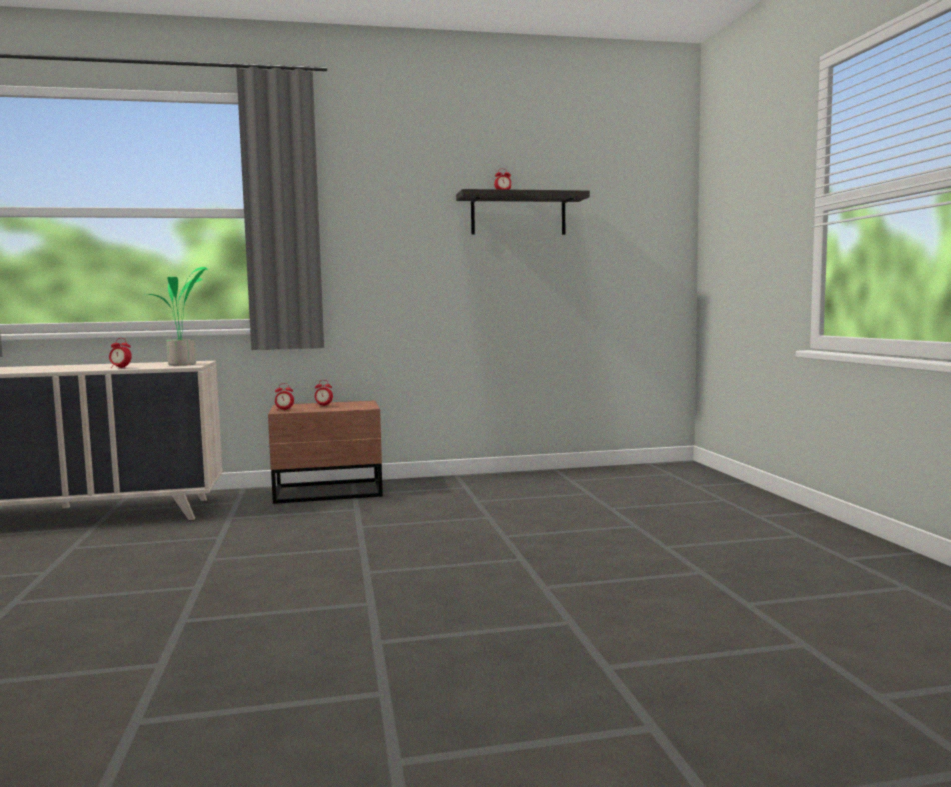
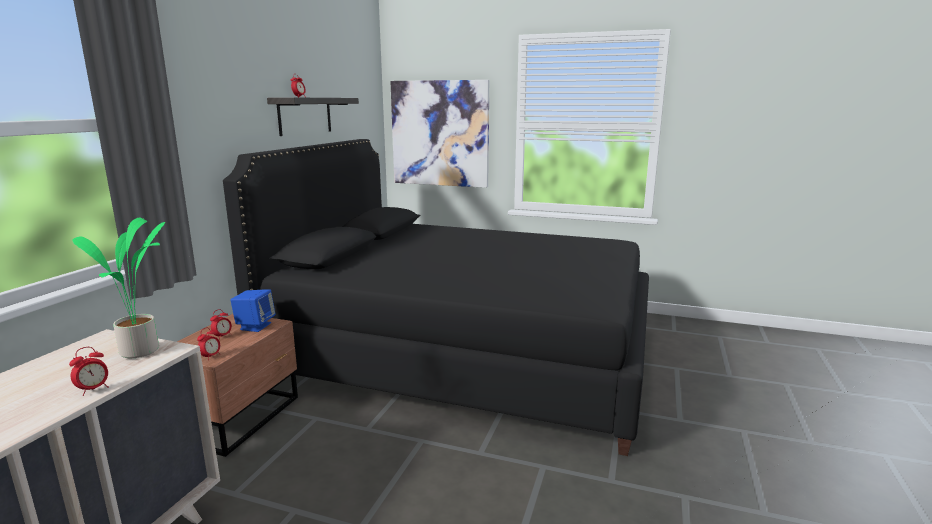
camera: 60 degrees left, 10 degrees up
(354, 406) = (255, 326): none -> blue speaker
(575, 523) = (466, 354): none -> black bed
(740, 235) = (440, 133): none -> picture

